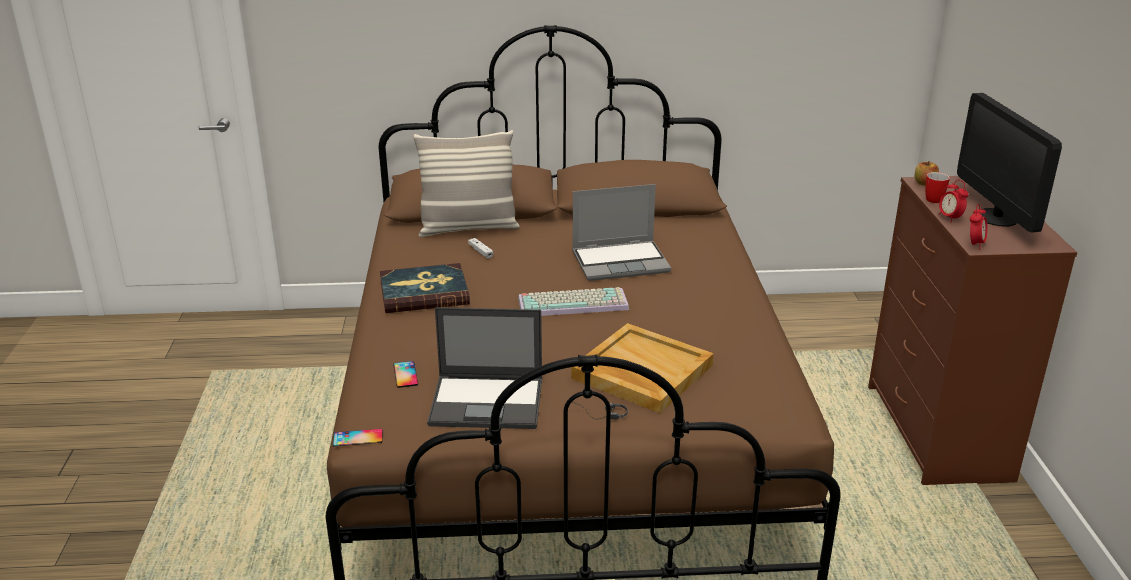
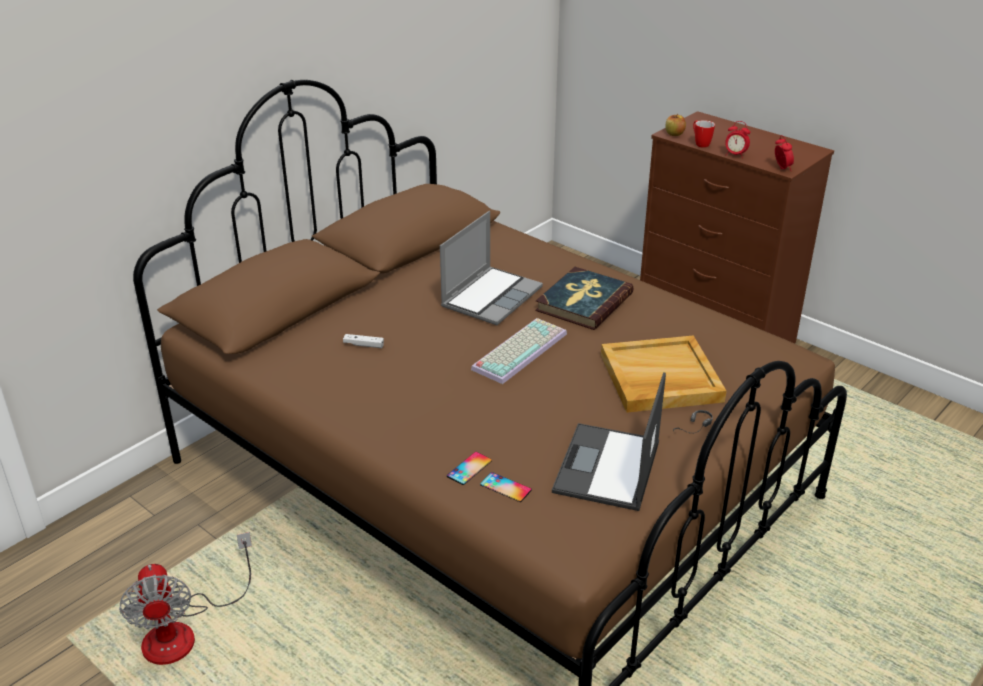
camera: 45 degrees left, 5 degrees up
(263, 404) = (184, 631): none -> fan
(358, 438) = (571, 564): phone -> phone (469, 468)
(424, 293) = (385, 408): book -> book (583, 302)
(468, 228) = (311, 328): pillow -> none
(488, 402) = (607, 468): laptop -> laptop turned 150 degrees clockwise
(997, 217) = (756, 143): monitor -> none

